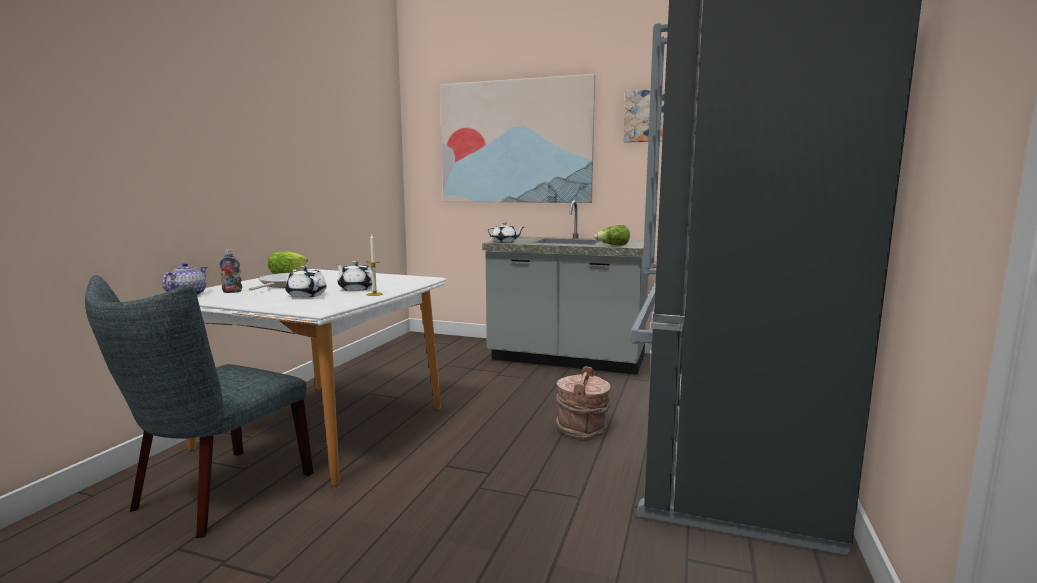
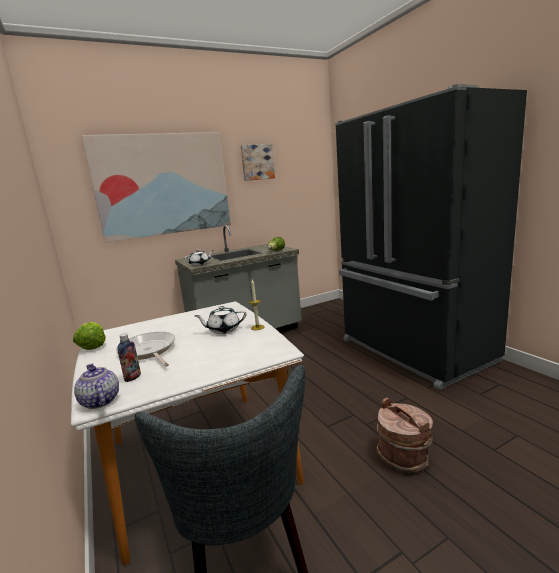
camera: 45 degrees left, 5 degrees up
(306, 295) = (215, 349): white teapot -> none
(582, 429) = (338, 367): brown bucket -> brown bucket (403, 456)

